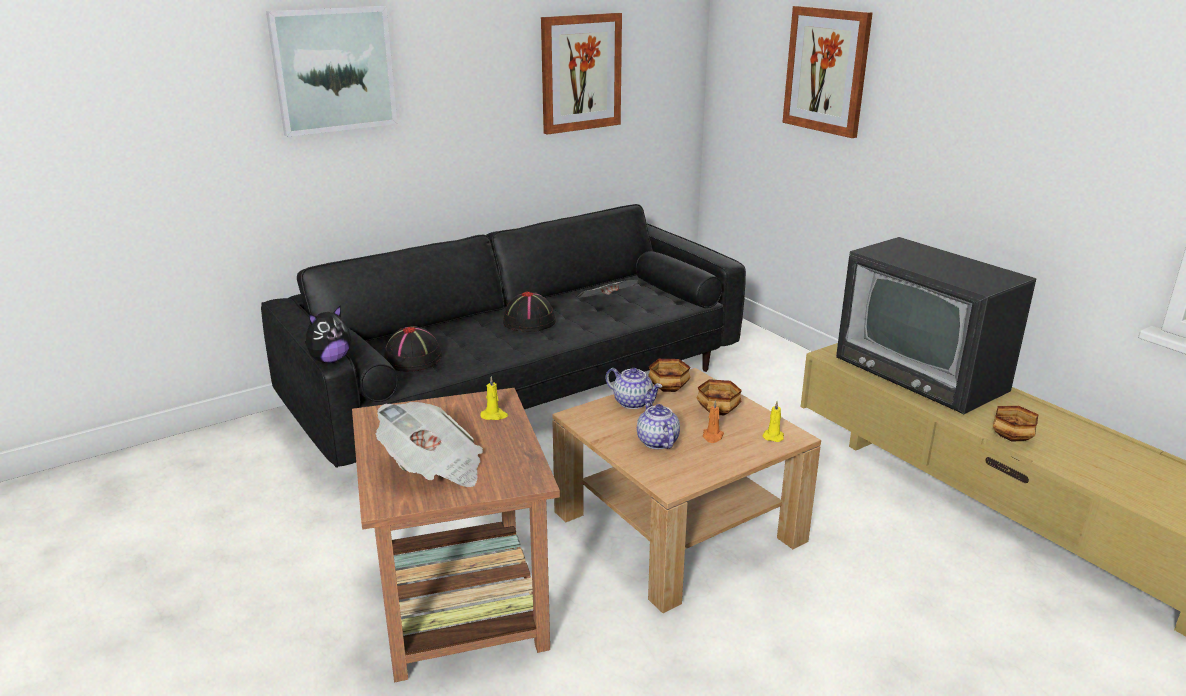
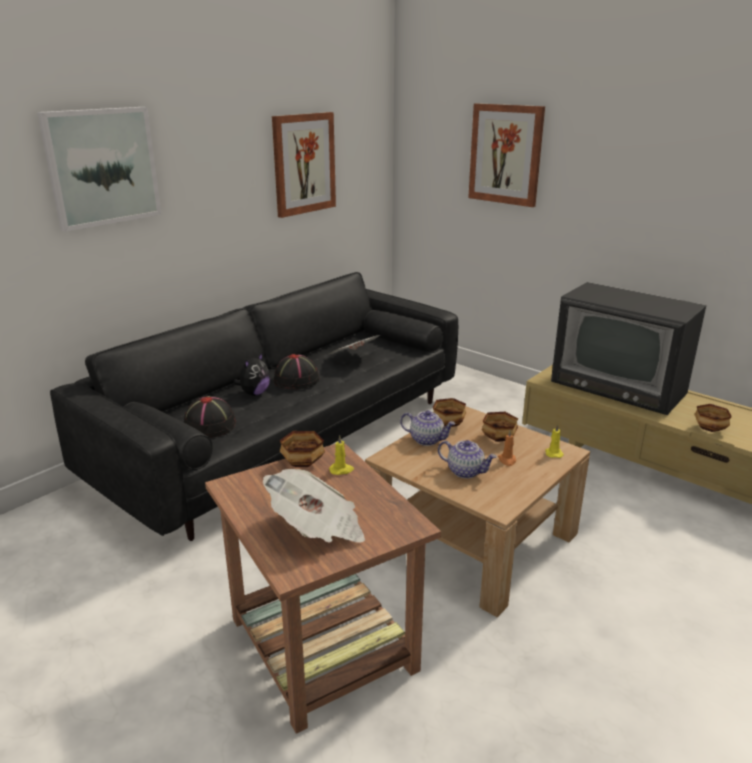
camera: 15 degrees left, 0 degrees up
(330, 360) = (150, 437): plush toy -> plush toy (254, 393)
(460, 404) = (304, 463): none -> bowl
(656, 441) = (466, 471): teapot -> teapot turned 150 degrees clockwise

